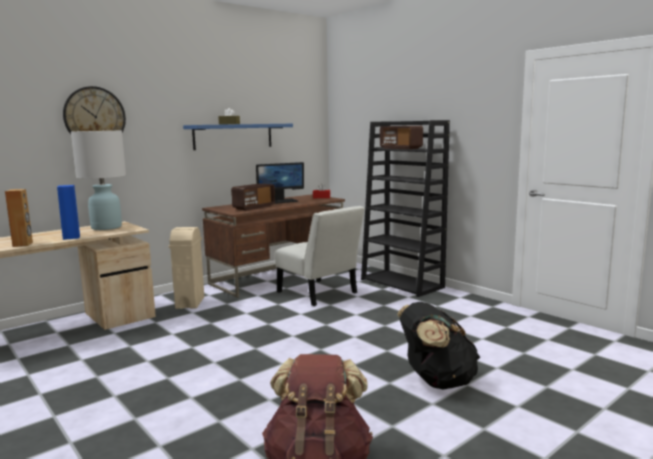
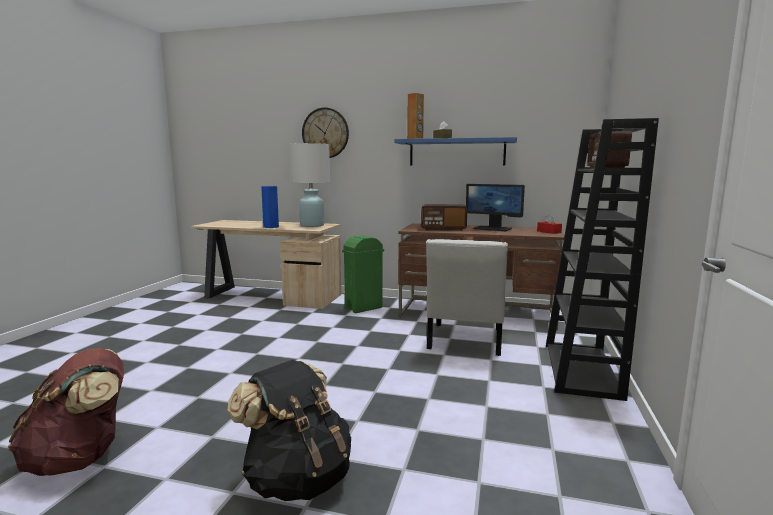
camera: 55 degrees right, 0 degrees up
(23, 244) = (240, 226): brown speaker -> brown speaker (415, 139)
(190, 303) = (364, 308): beige trash can -> green trash can

